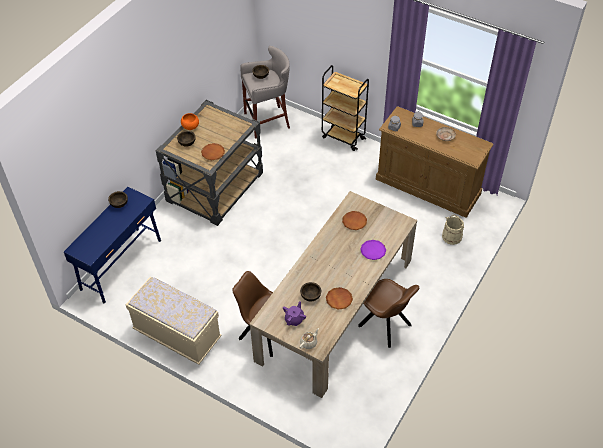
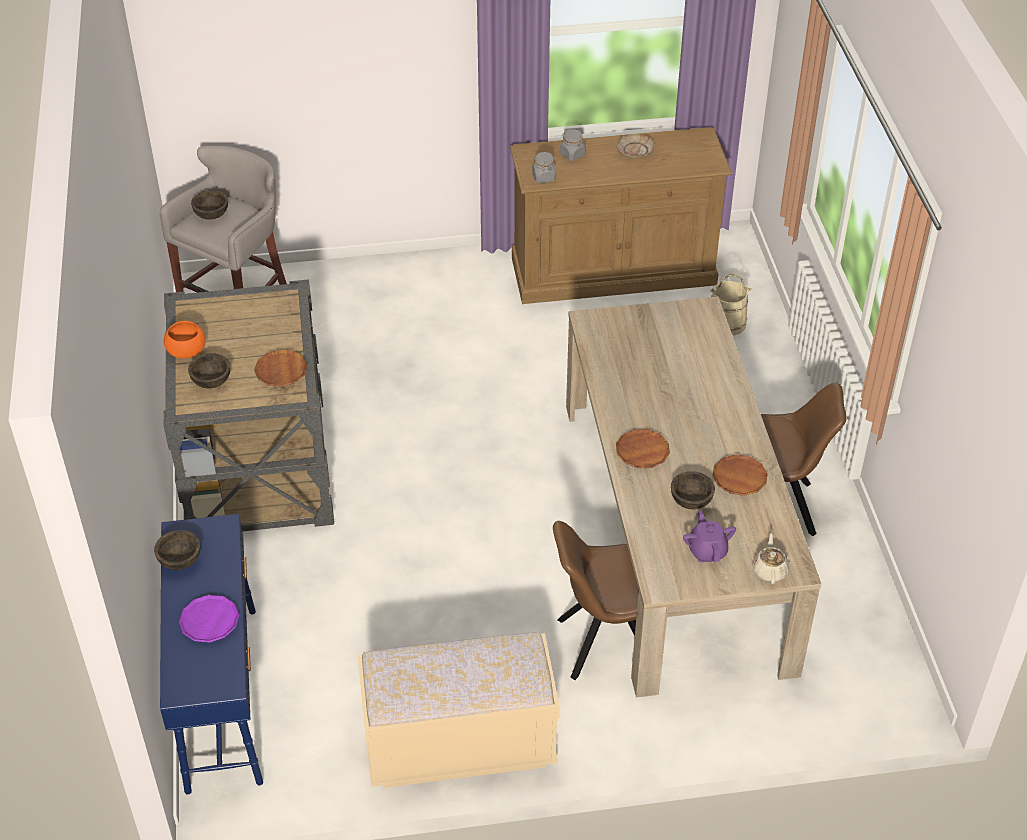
camera: 40 degrees left, 5 degrees down
(344, 138) = (403, 269): brown cart -> none
(354, 222) = (629, 352): brown plate -> brown plate (642, 452)
(373, 251) = (706, 377): purple plate -> purple plate (209, 621)

